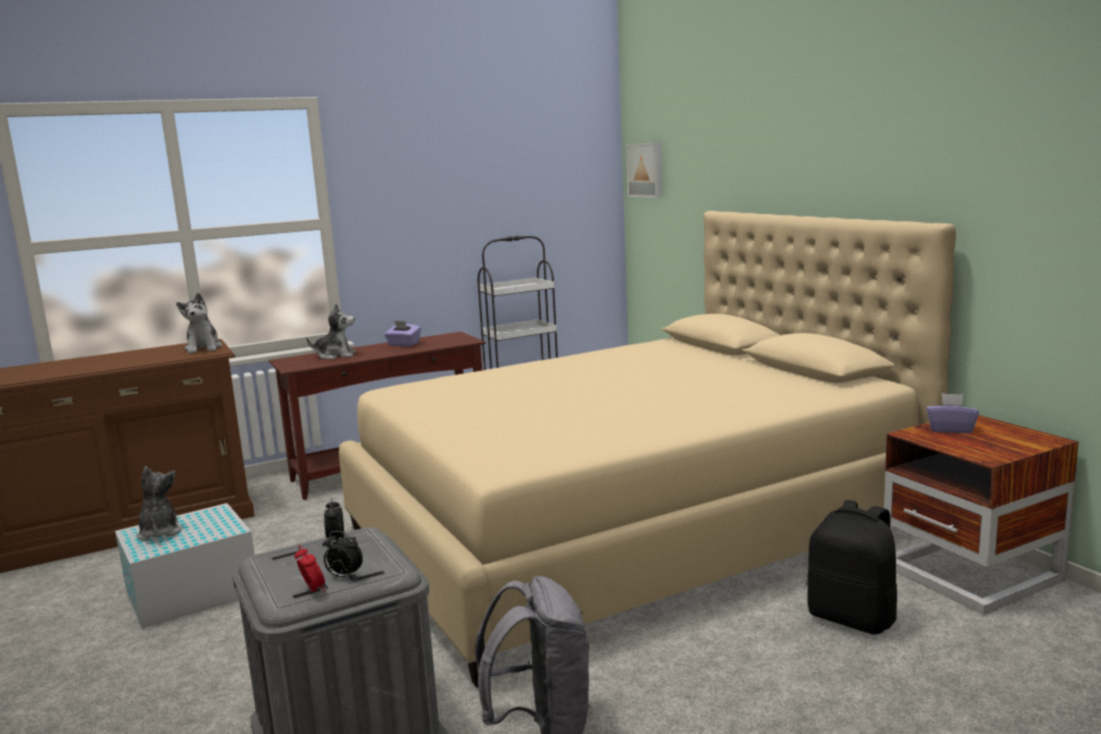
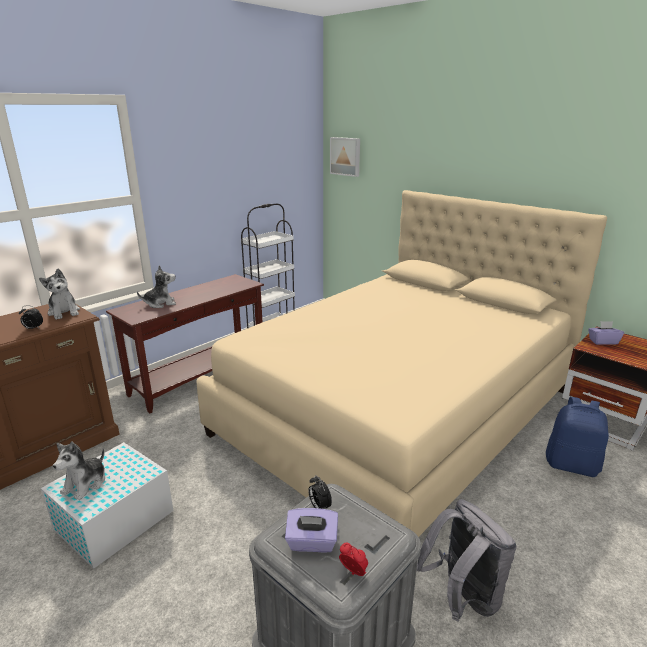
camera: 20 degrees left, 10 degrees up
(159, 532) = (85, 484): plush toy -> plush toy turned 120 degrees counterclockwise
(344, 576) = (363, 549): alarm clock -> alarm clock (33, 328)
(403, 344) = (205, 289): purple tissue box -> purple tissue box (312, 542)
(852, 618) = (572, 465): black backpack -> blue backpack

